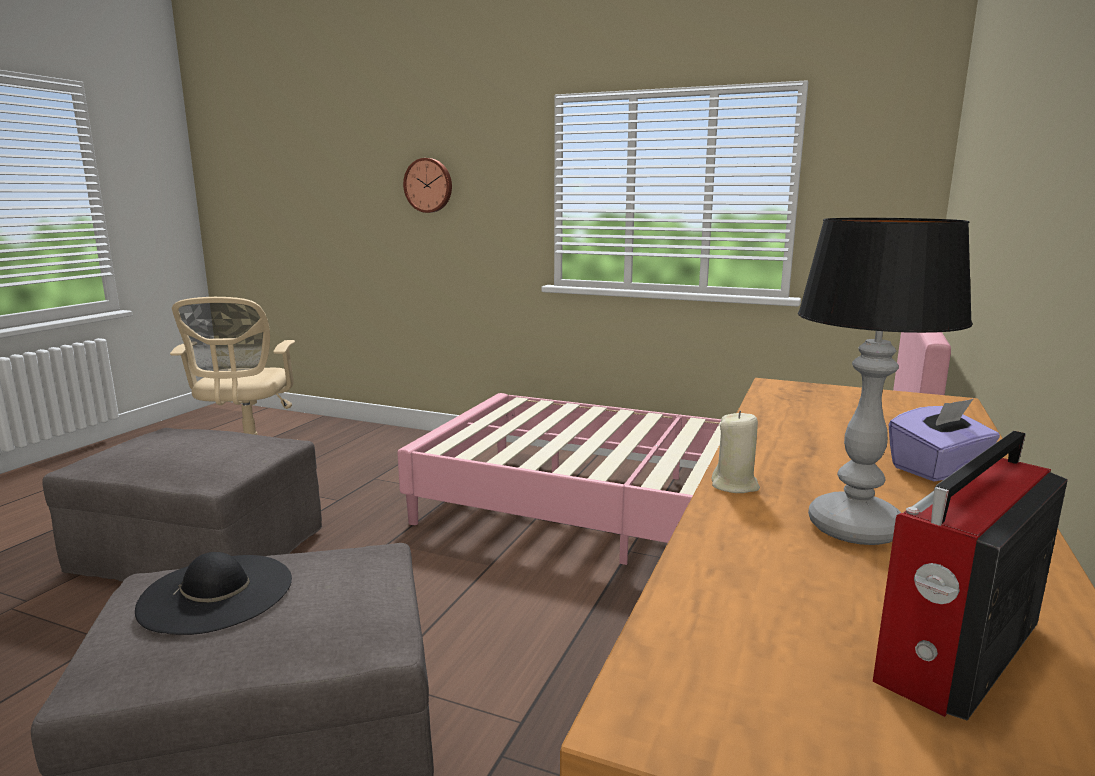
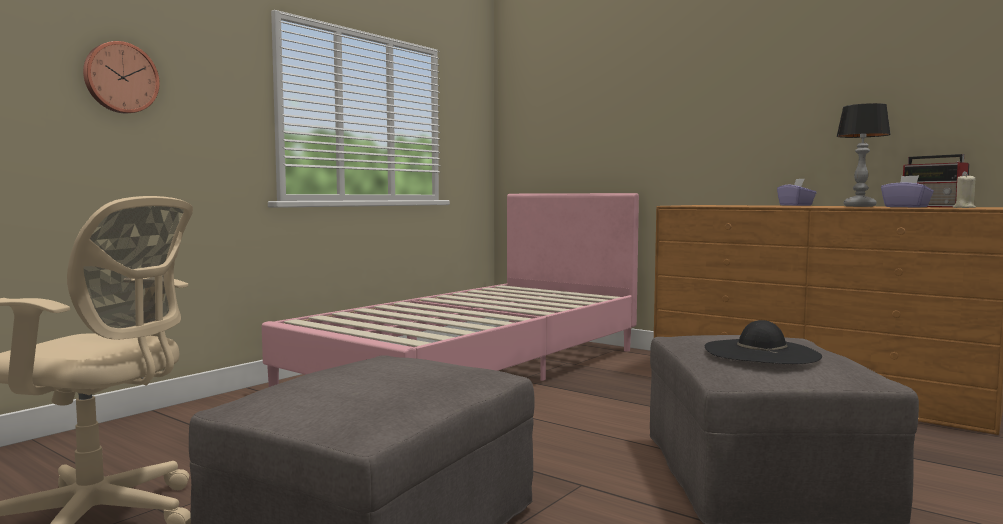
camera: 75 degrees left, 10 degrees down
(735, 485) = (827, 206): beige candle -> beige candle (963, 208)
(764, 577) = (906, 207): none -> purple tissue box

